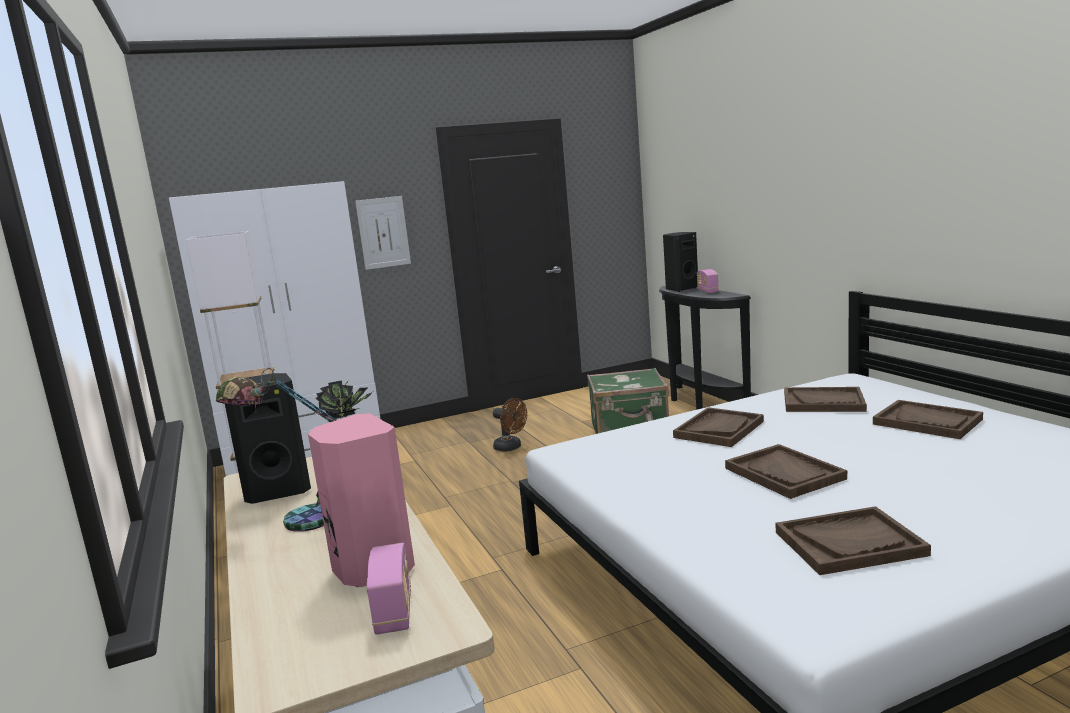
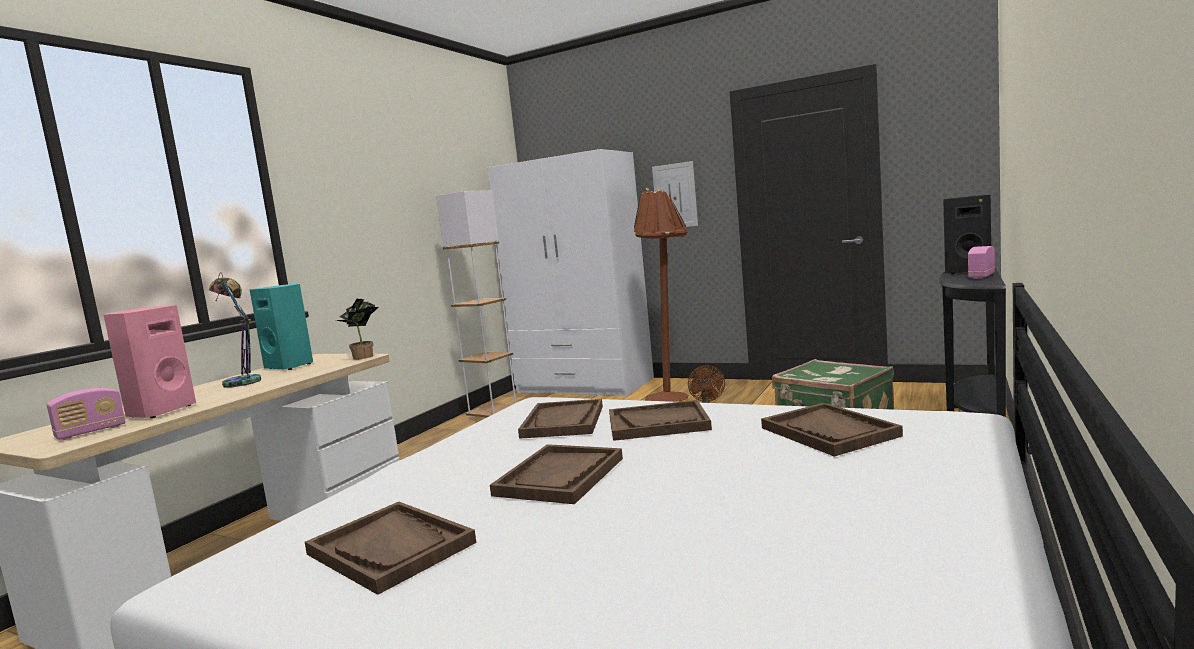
camera: 50 degrees right, 5 degrees down
(279, 491) = (291, 366): black speaker -> turquoise speaker
(434, 442) = (673, 395): none -> brown floor lamp
(927, 422) = (855, 493): brown tray -> brown tray (563, 421)

